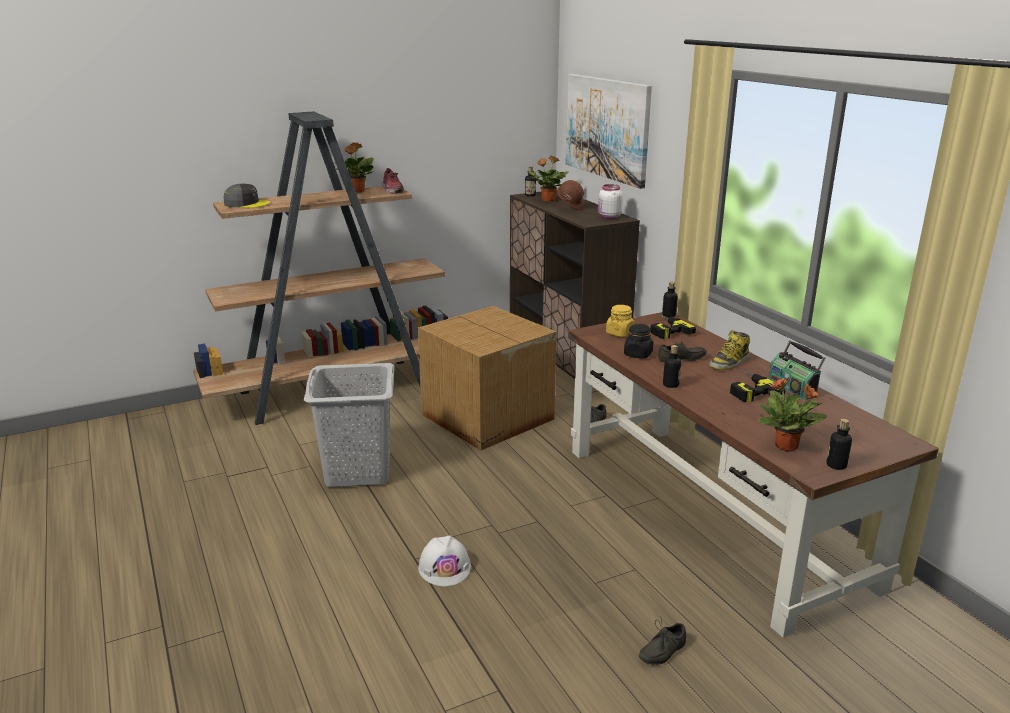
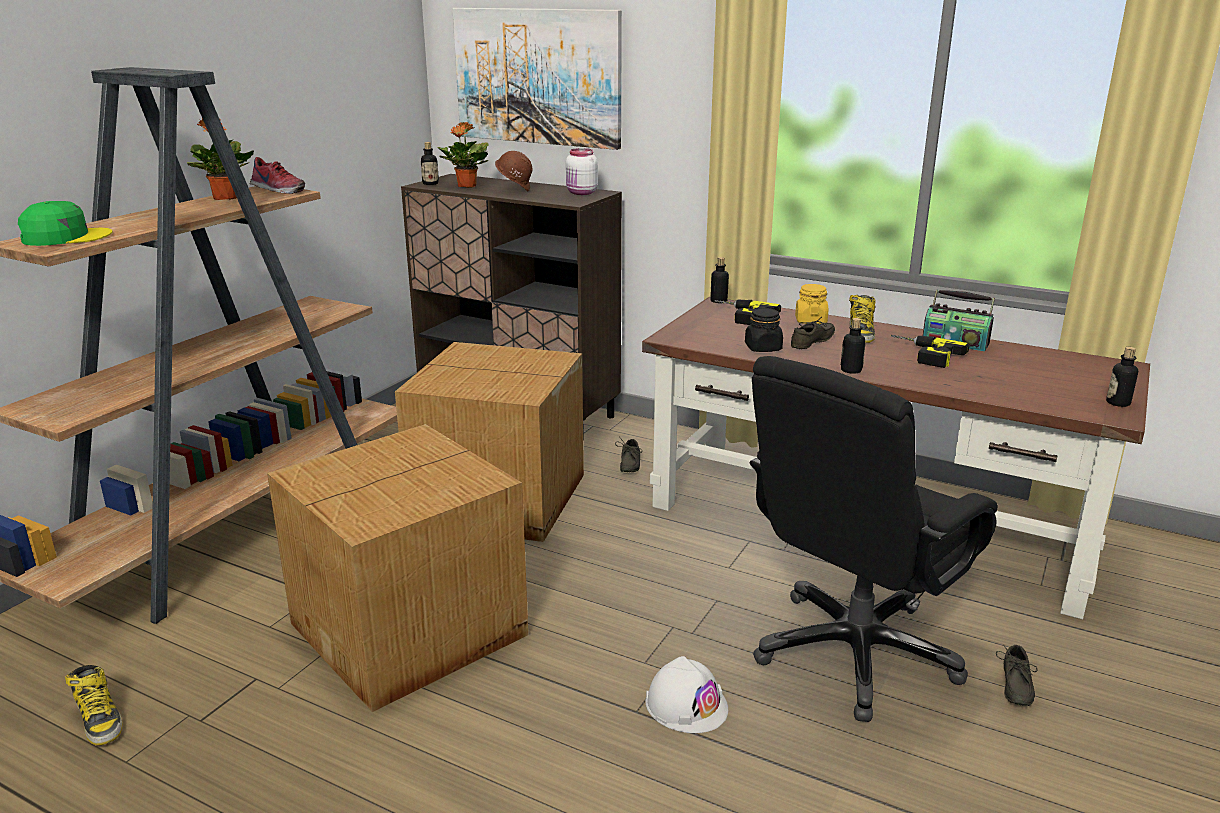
camera: 35 degrees left, 0 degrees up
(193, 459) = (99, 719): none -> boot
(246, 204) = (65, 237): grey cap -> green cap
(358, 471) = (412, 629): grey laundry basket -> cardboard box
(581, 585) = (855, 653): none -> black office chair
(620, 333) = (704, 330): yellow jar -> yellow jar (810, 321)
(787, 447) = (1054, 399): potted plant -> none

